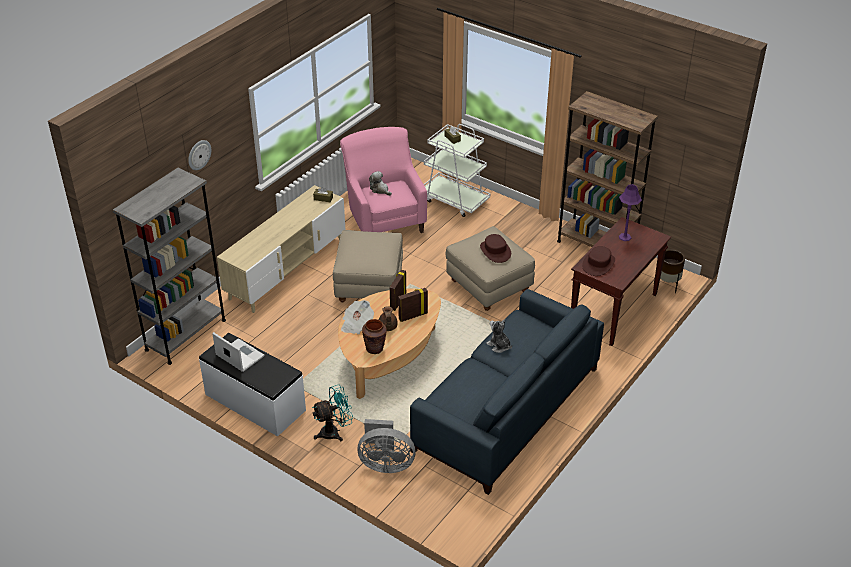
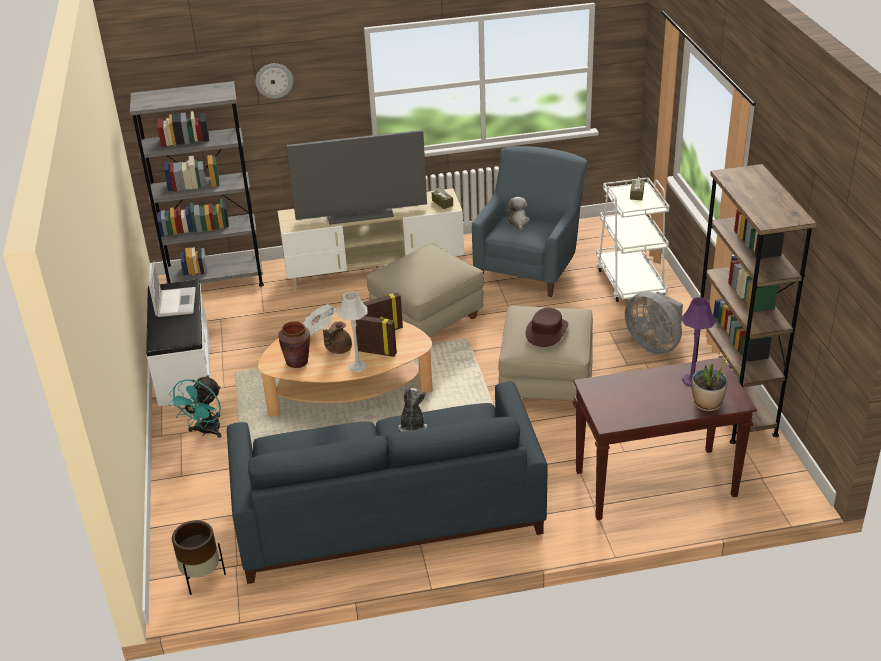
camera: 45 degrees right, 5 degrees down
(278, 230) = (360, 212): none -> television
(334, 432) = (206, 432): turquoise fan -> turquoise fan turned 90 degrees clockwise
(384, 218) = (531, 265): pink armchair -> blue armchair
(385, 463) = (204, 489): grey fan -> grey fan (654, 345)
(415, 331) = (358, 367): none -> grey table lamp
(598, 264) = (613, 391): brown hat -> none
(647, 246) = (707, 404): none -> potted plant
(667, 285) = (769, 494): brown planter -> brown planter (201, 578)

